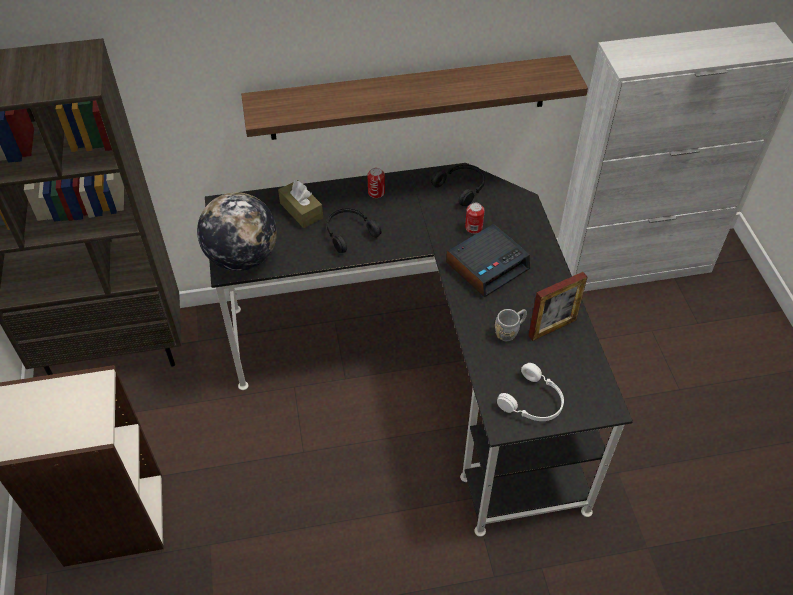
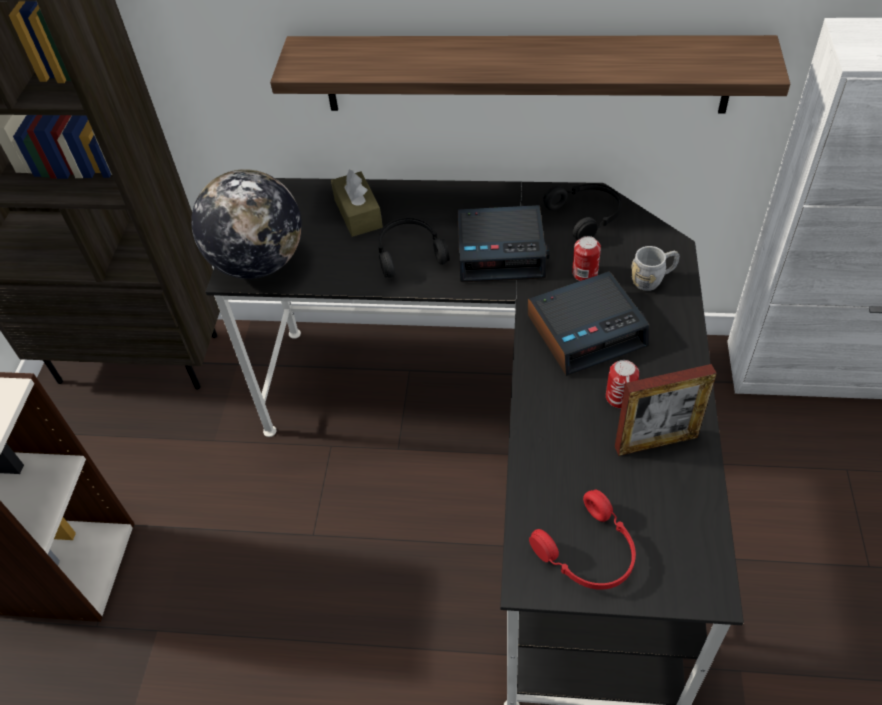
camera: 20 degrees right, 0 degrees up
(376, 192) = (465, 205): can -> can (620, 397)
(413, 222) = (501, 251): none -> alarm clock
(510, 331) = (589, 434): grey mug -> grey mug (653, 279)
(533, 402) = (589, 553): white headphones -> red headphones

